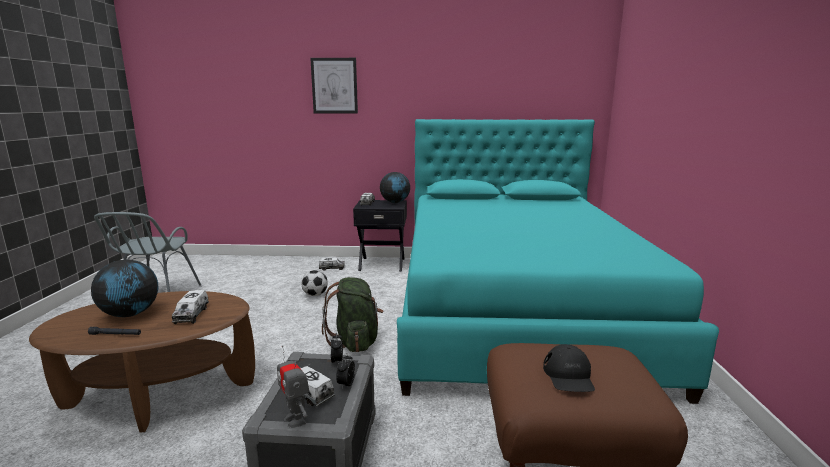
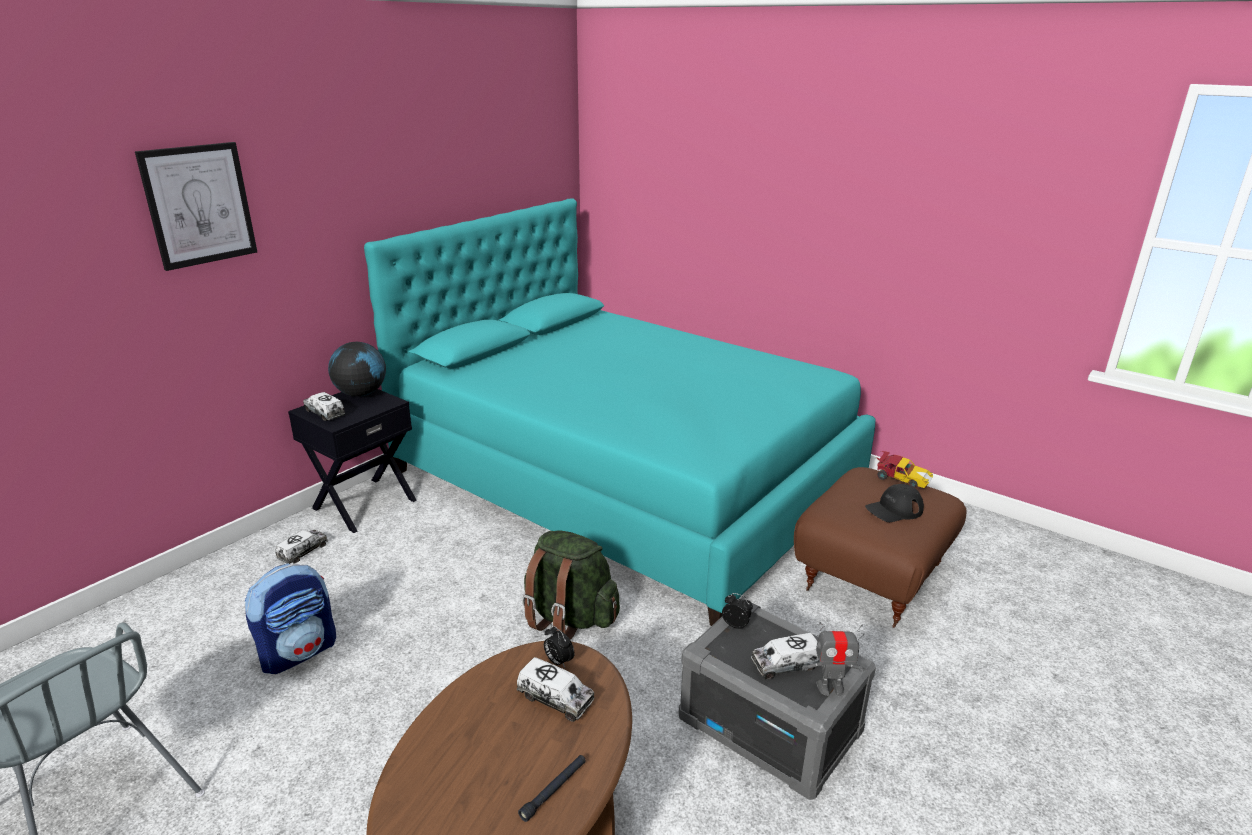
camera: 55 degrees left, 10 degrees up
(131, 314) = (482, 766): globe -> none
(266, 294) = (299, 652): none -> backpack
(315, 295) = (380, 602): football -> none
(346, 384) = (788, 634): alarm clock -> alarm clock (558, 661)
(569, 376) = (894, 509): black cap -> black cap turned 120 degrees clockwise
(635, 368) = (901, 478): none -> toy car

